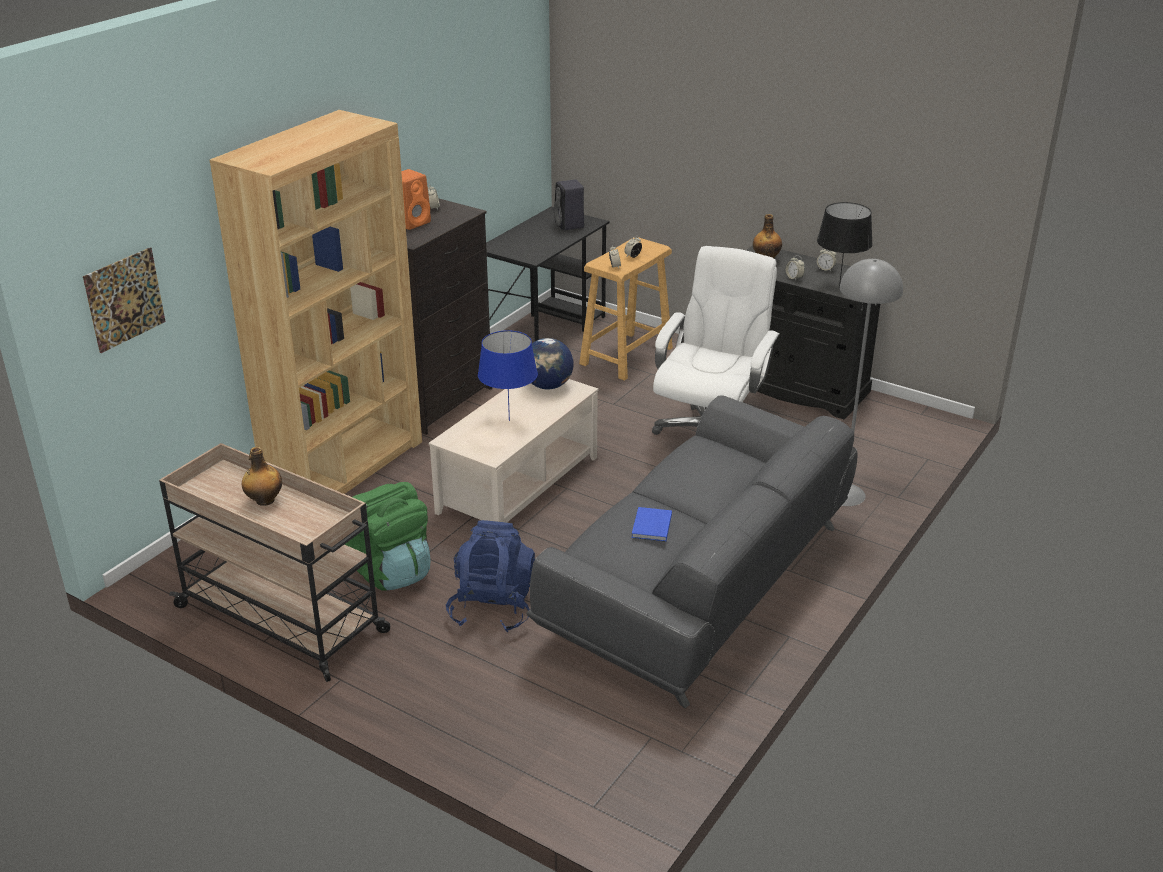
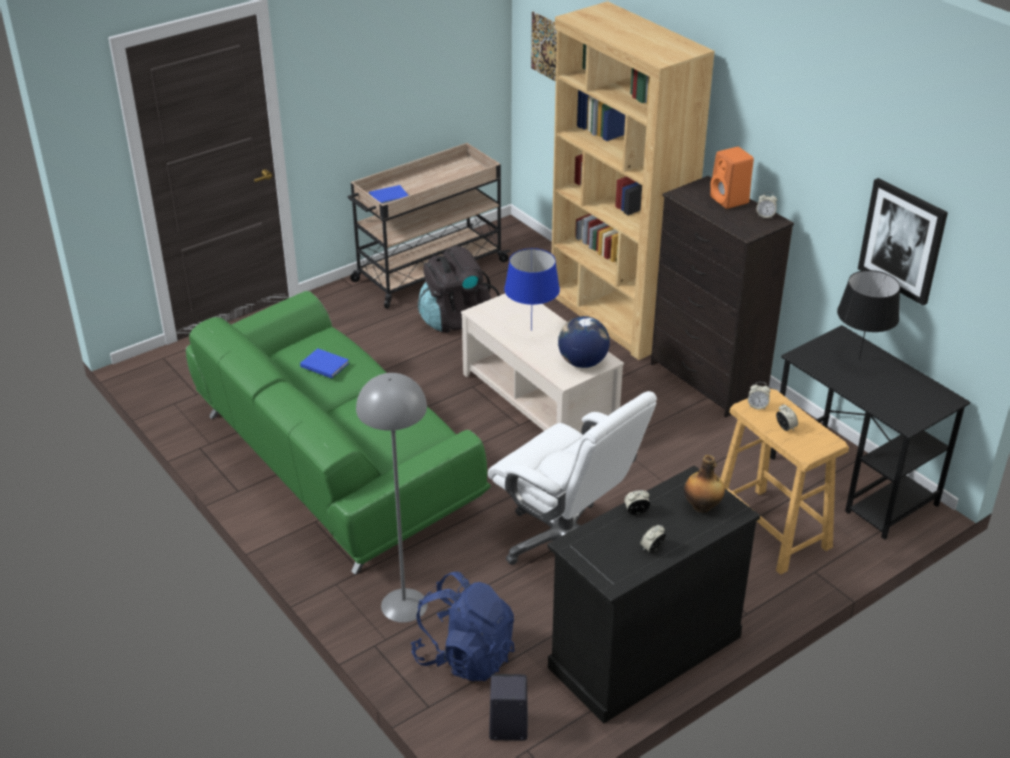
camera: 110 degrees right, 5 degrees up
(264, 501) = (432, 185): bottle -> none
(311, 525) = (390, 197): none -> blue book
(390, 570) = (456, 319): green backpack -> black backpack
(493, 137) = (902, 240): none -> picture
(493, 607) = (380, 356): blue backpack -> blue backpack (465, 656)
(570, 225) = (899, 402): black speaker -> black speaker (506, 727)
(700, 585) = (334, 463): grey sofa -> green sofa
(839, 287) = (593, 540): black table lamp -> black table lamp (859, 359)

